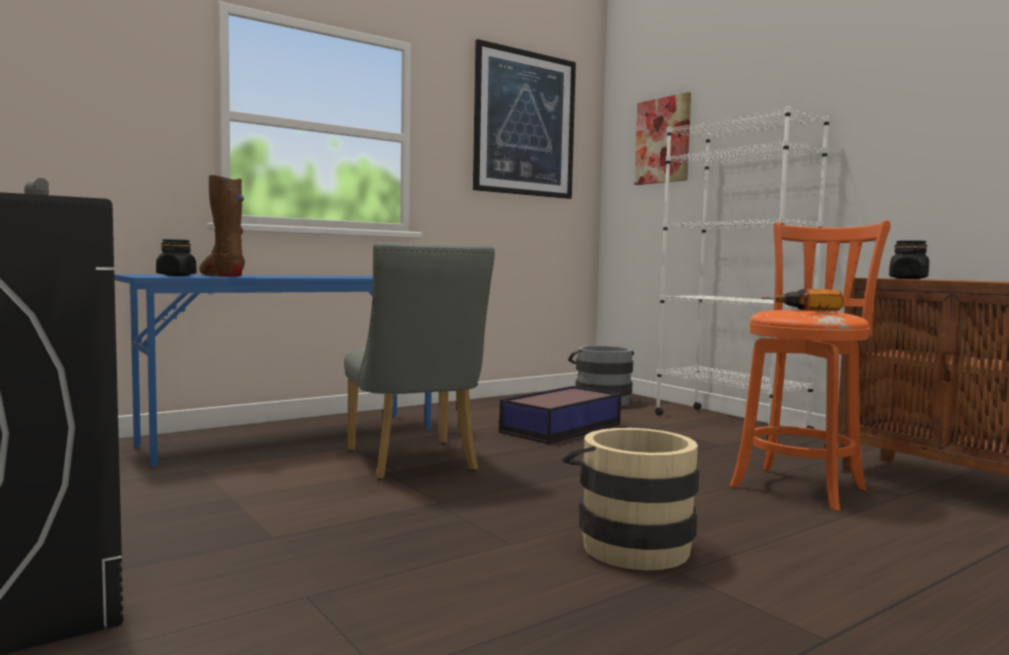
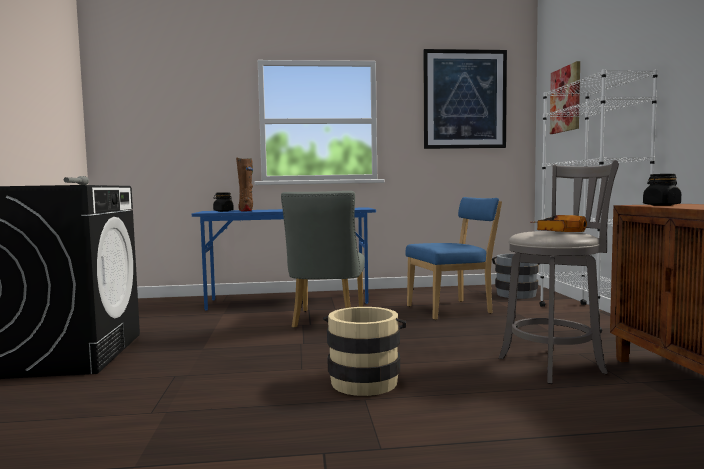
camera: 30 degrees right, 0 degrees up
(563, 428) = (452, 309): storage box -> blue chair
(800, 486) = (555, 365): orange stool -> grey stool

